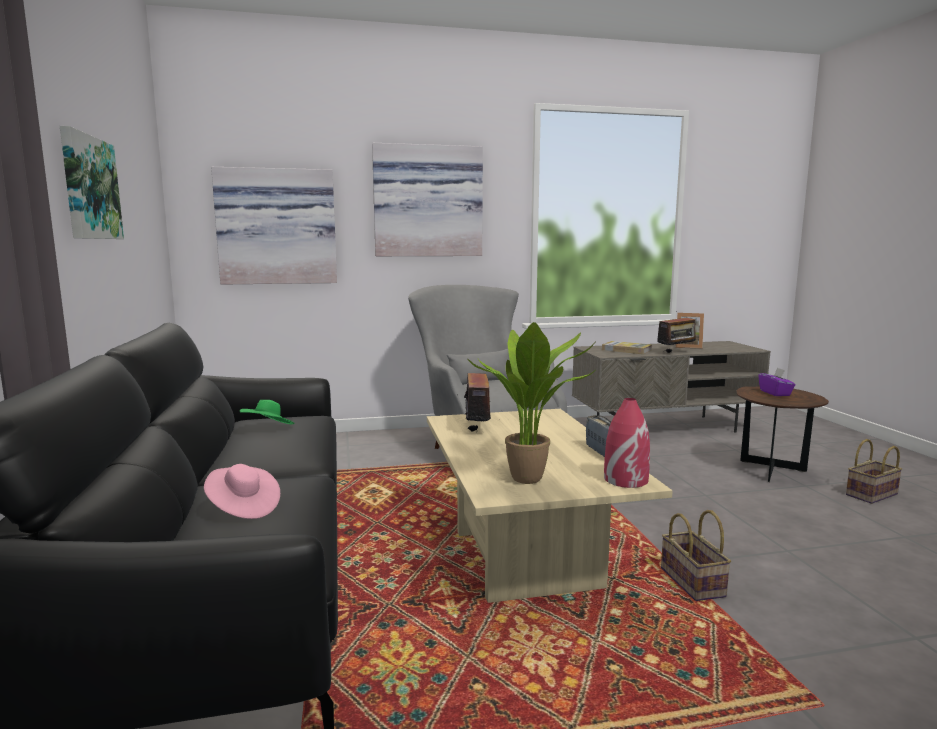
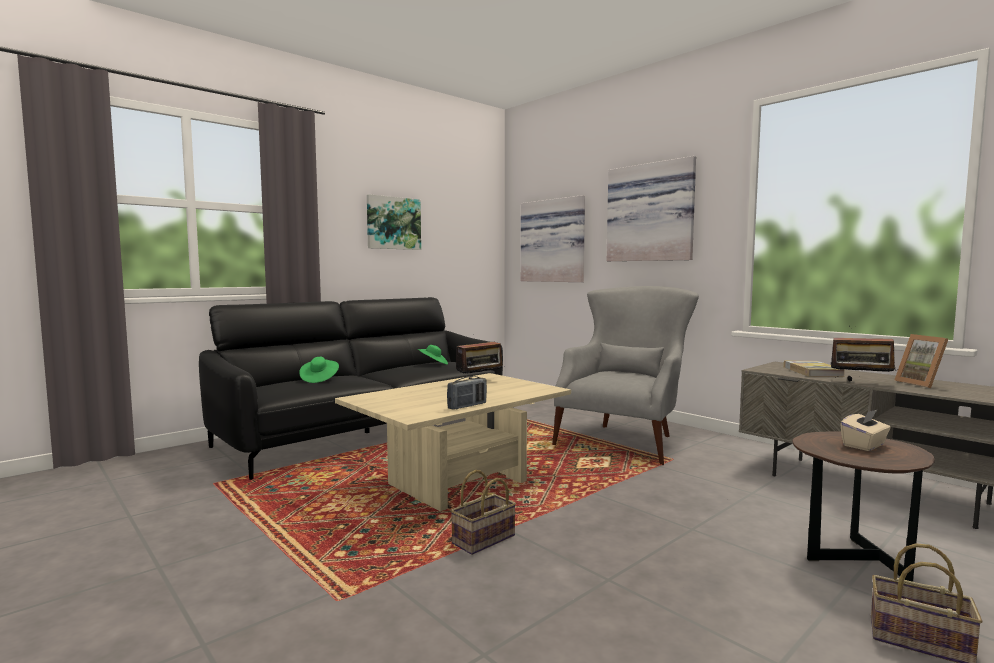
camera: 60 degrees right, 5 degrees down
(243, 508) = (319, 379): pink hat -> green hat
(532, 480) = (389, 400): potted plant -> none
(625, 479) = (415, 414): red vase -> none
(775, 393) = (864, 445): purple tissue box -> beige tissue box

